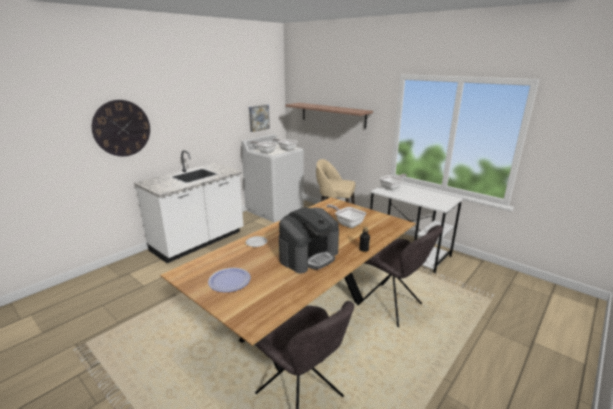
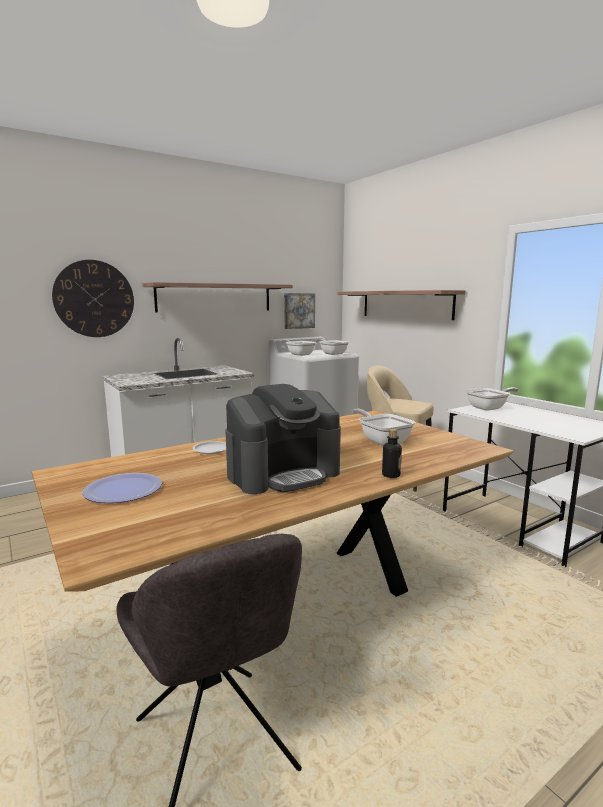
camera: 15 degrees right, 10 degrees down
(204, 116) = (215, 297): none -> shelf
(391, 306) = (461, 609): grey chair -> none

